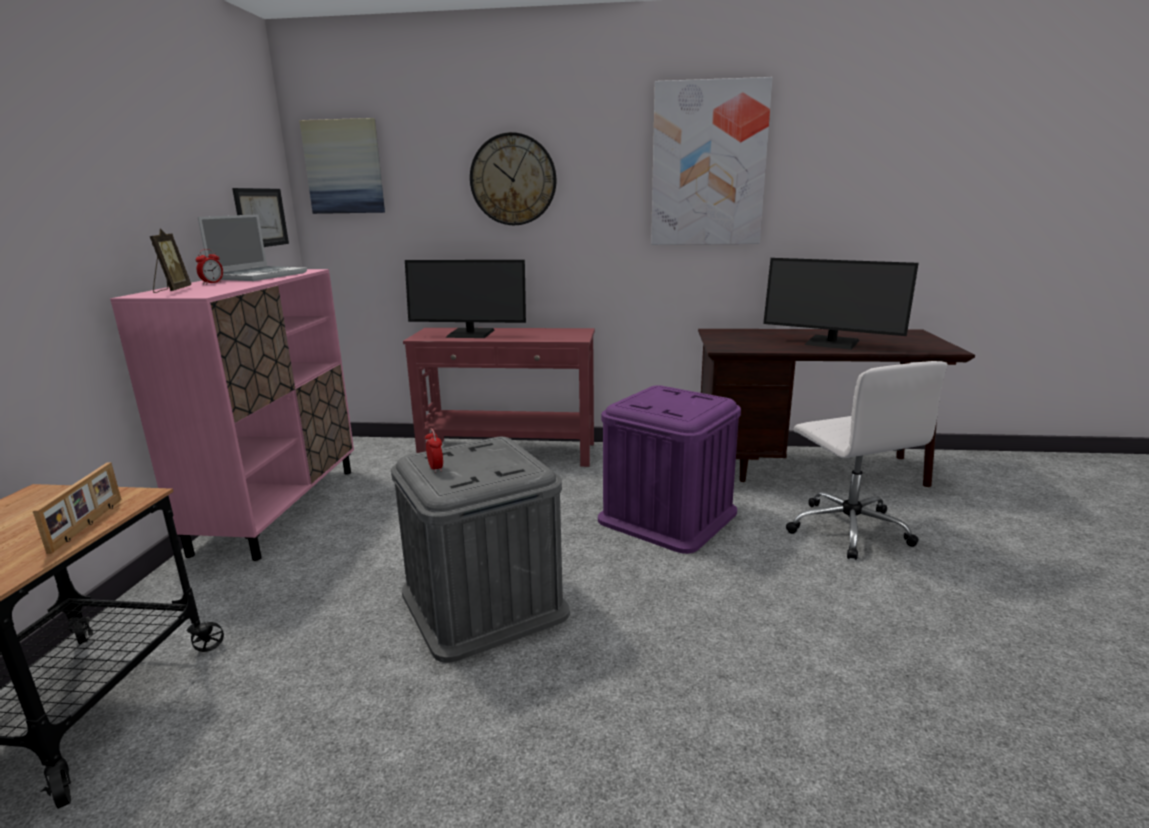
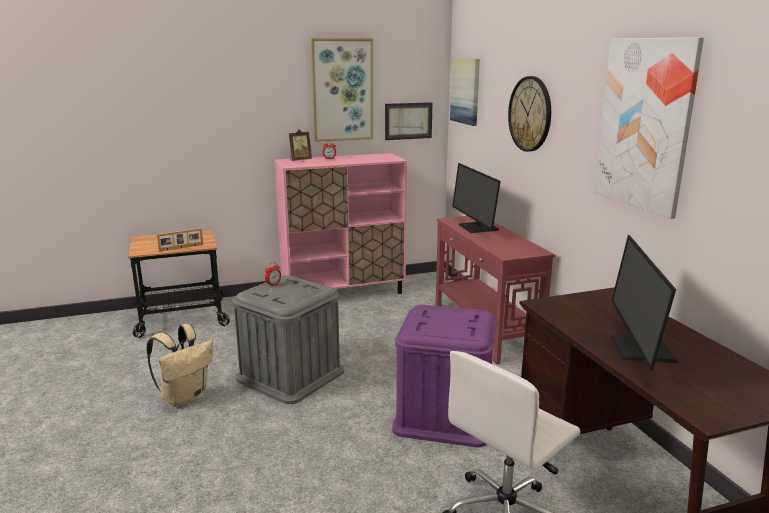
camera: 65 degrees right, 0 degrees up
(177, 159) = (342, 90): none -> picture
(259, 276) = (362, 158): laptop -> none
(452, 739) = (185, 397): none -> beige backpack

